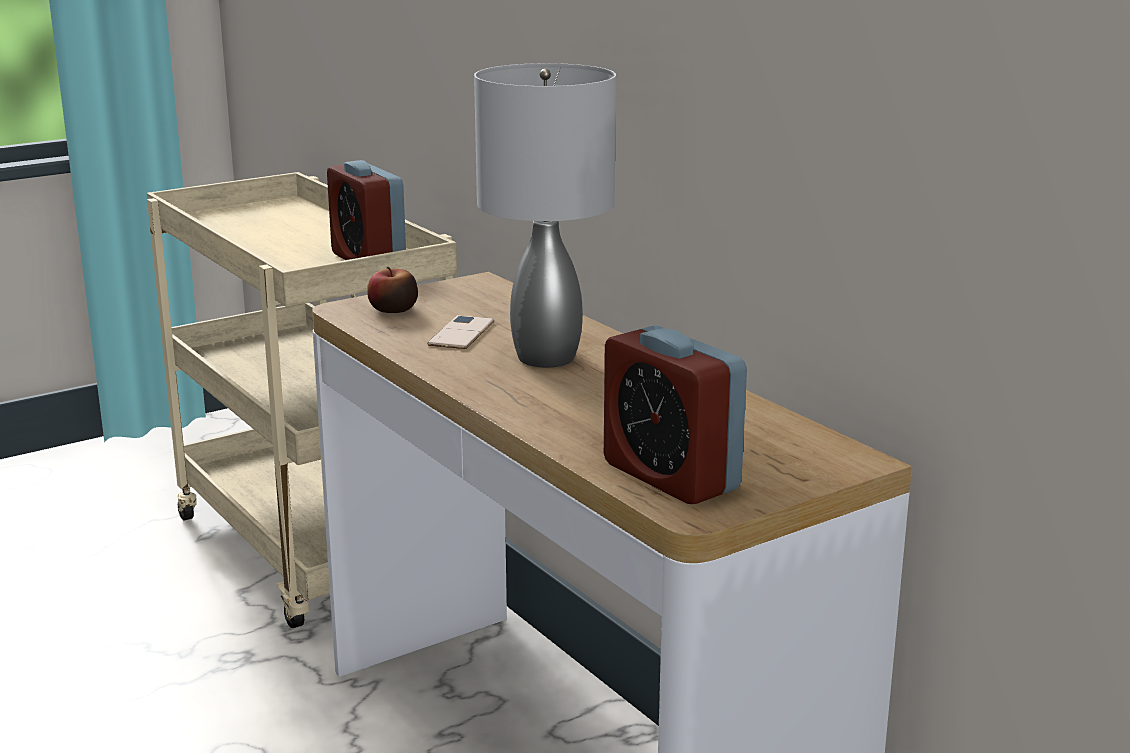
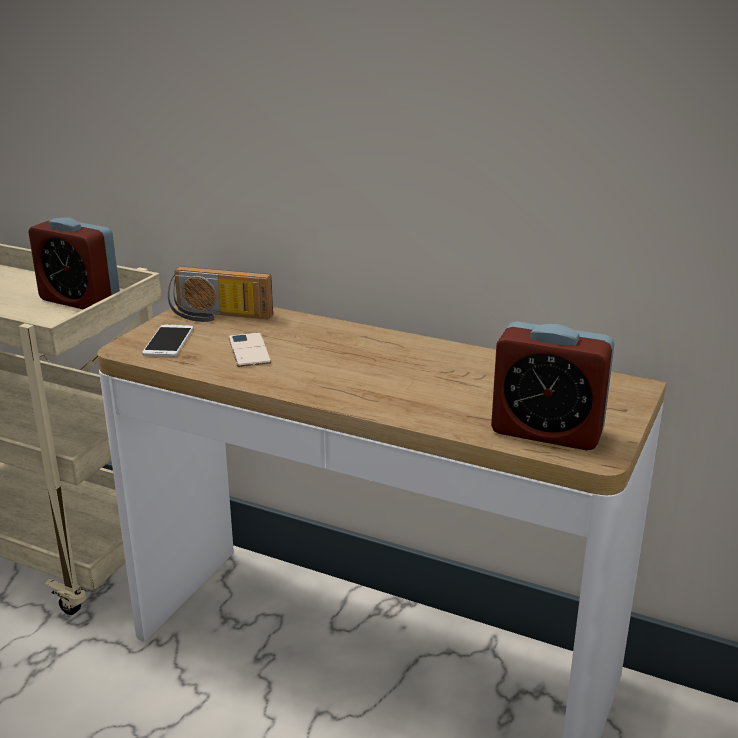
camera: 30 degrees left, 5 degrees up
(393, 310) = (168, 341): apple -> phone
(475, 297) = (218, 316): none -> radio
(547, 357) = (338, 355): grey table lamp -> none

